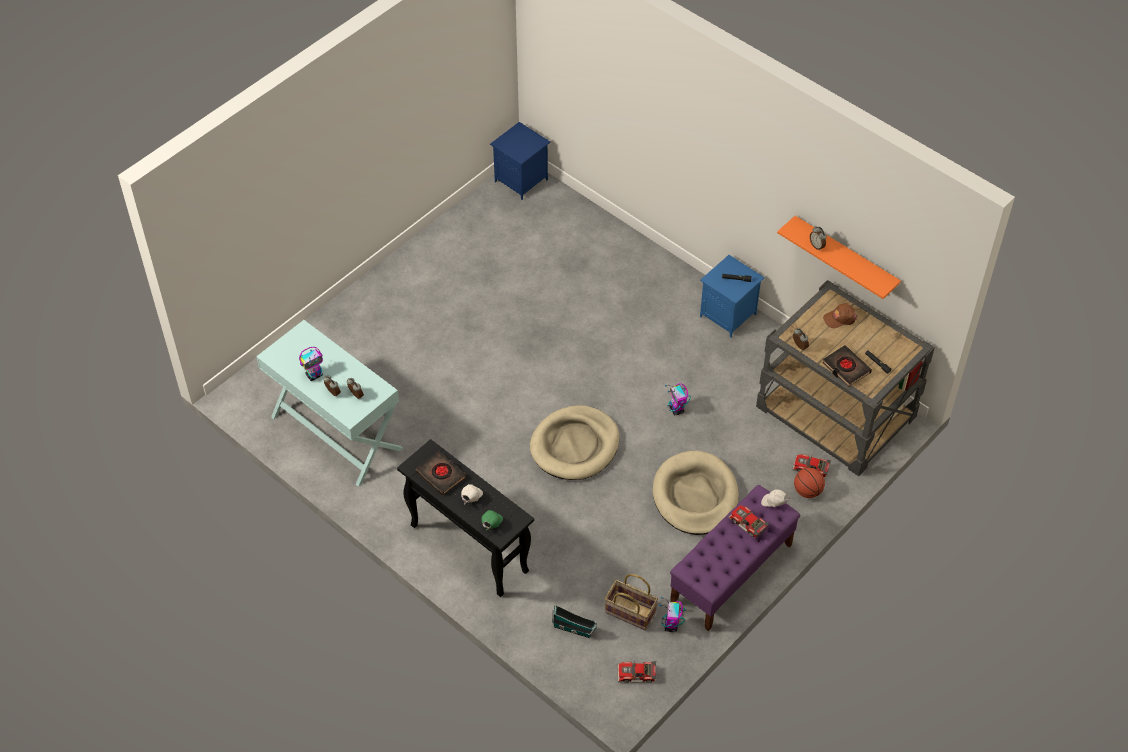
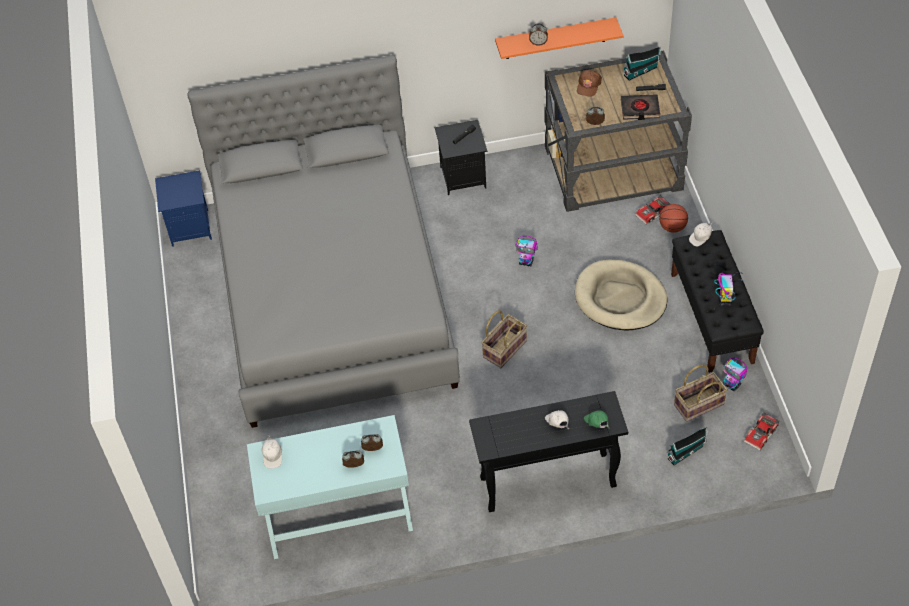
camera: 50 degrees left, 0 degrees up
(304, 341) = (273, 456): none -> white cap
(314, 375) = (320, 469): toy robot -> toy robot (724, 300)
(441, 475) = (515, 432): black book -> none
(536, 304) = (333, 292): none -> grey bed
(575, 445) = (504, 348): beige dog bed -> basket
(729, 315) = (464, 176): blue nightstand -> black nightstand
(731, 573) = (712, 318): purple bench -> black bench
(747, 524) = (707, 266): toy car -> none
(894, 345) = (641, 71): none -> toy house

